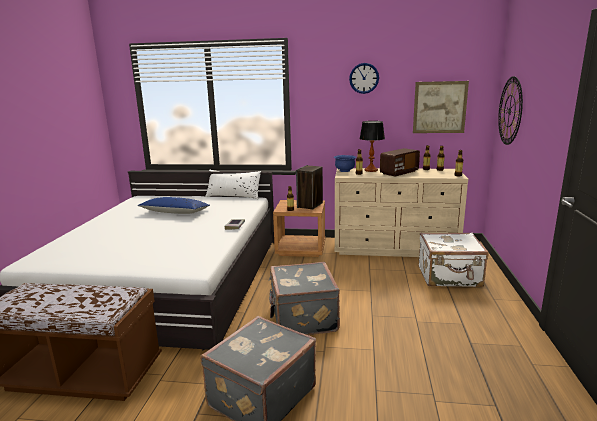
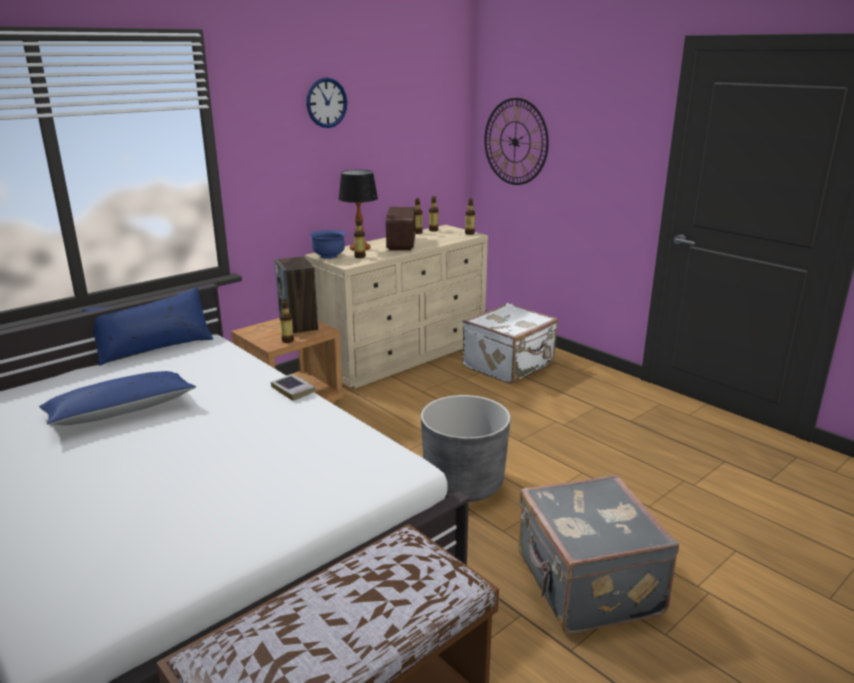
camera: 50 degrees left, 5 degrees up
(233, 196) = (154, 347): white pillow -> blue pillow
(302, 318) = (463, 483): grey suitcase -> grey planter
(439, 107) = (418, 142): picture -> none

